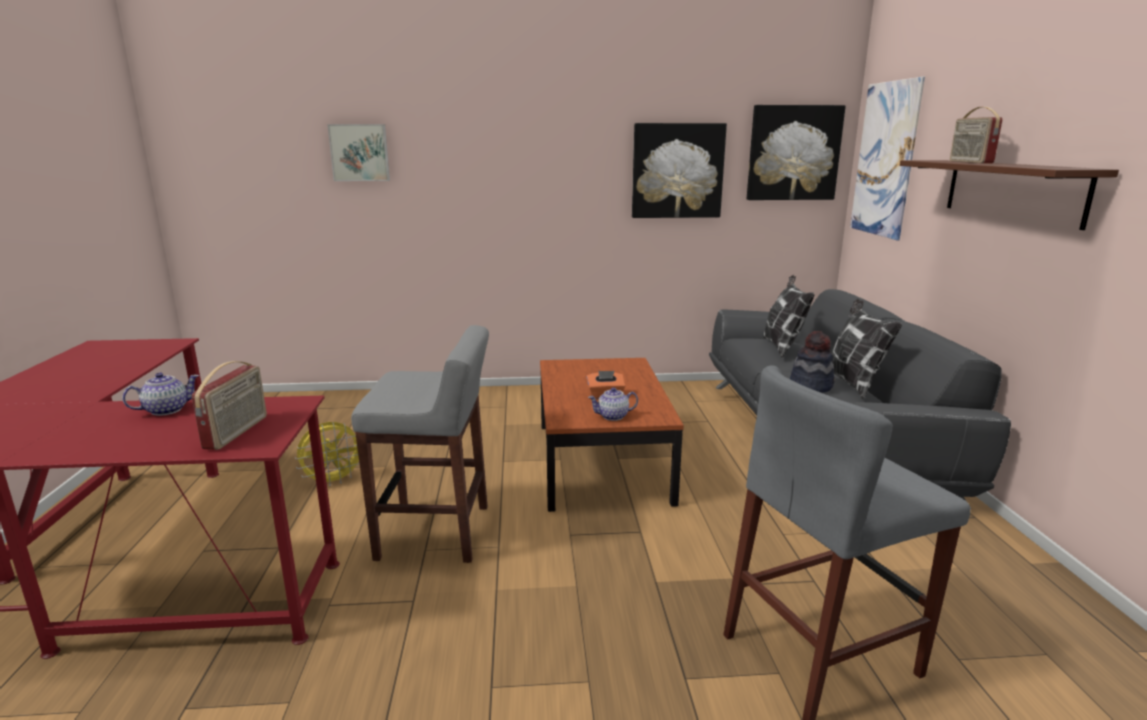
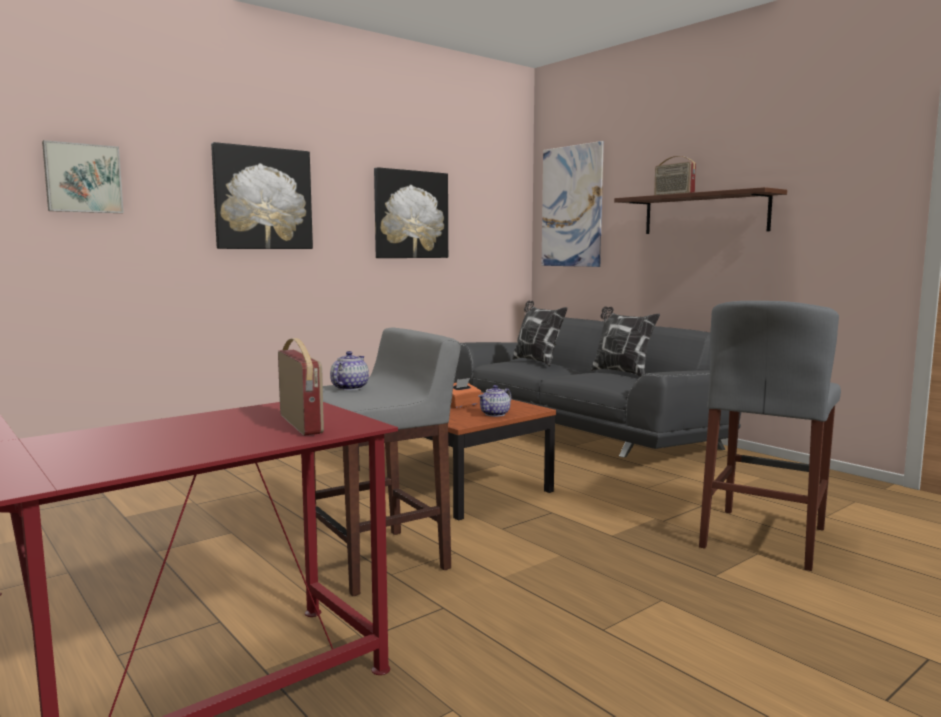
camera: 35 degrees left, 10 degrees down
(166, 410) = (153, 428): teapot -> teapot (349, 388)
(333, 481) = (187, 557): yellow fan -> none
(793, 153) = (494, 203): picture -> picture (263, 198)
(811, 386) = (602, 376): hat -> none

